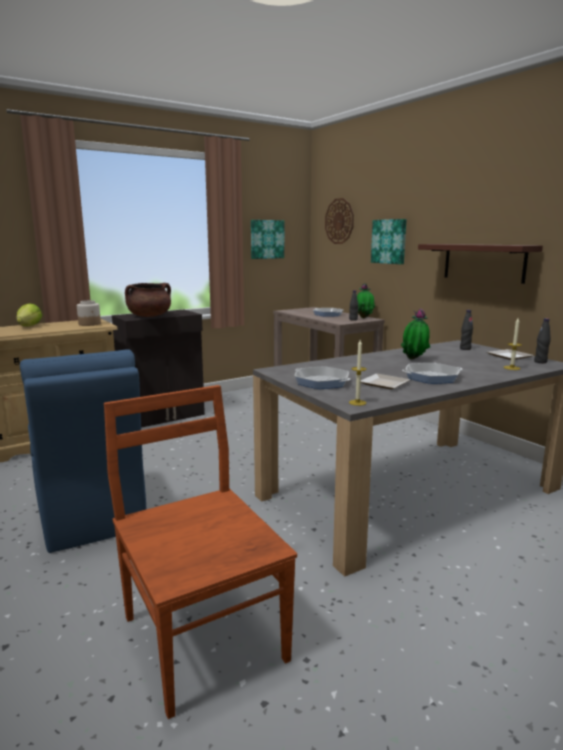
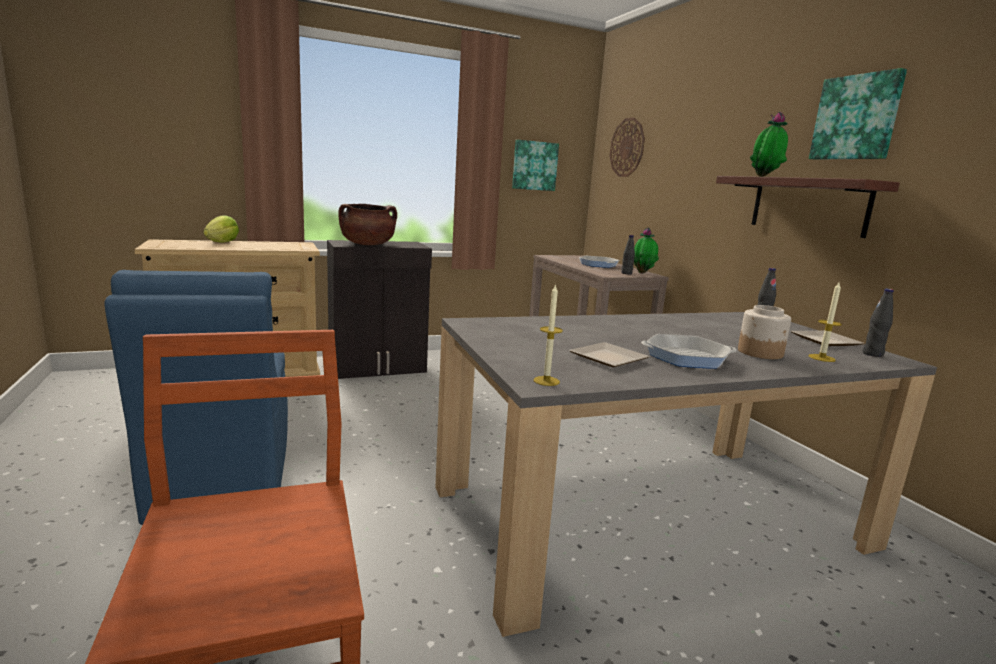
camera: 10 degrees right, 0 degrees up
(90, 324) = (291, 246): jar -> jar (760, 353)
(321, 382) = (519, 345): frying pan -> none
(389, 241) = (685, 174): picture -> picture (857, 118)
(414, 360) = (676, 330): potted plant -> potted plant (764, 176)

